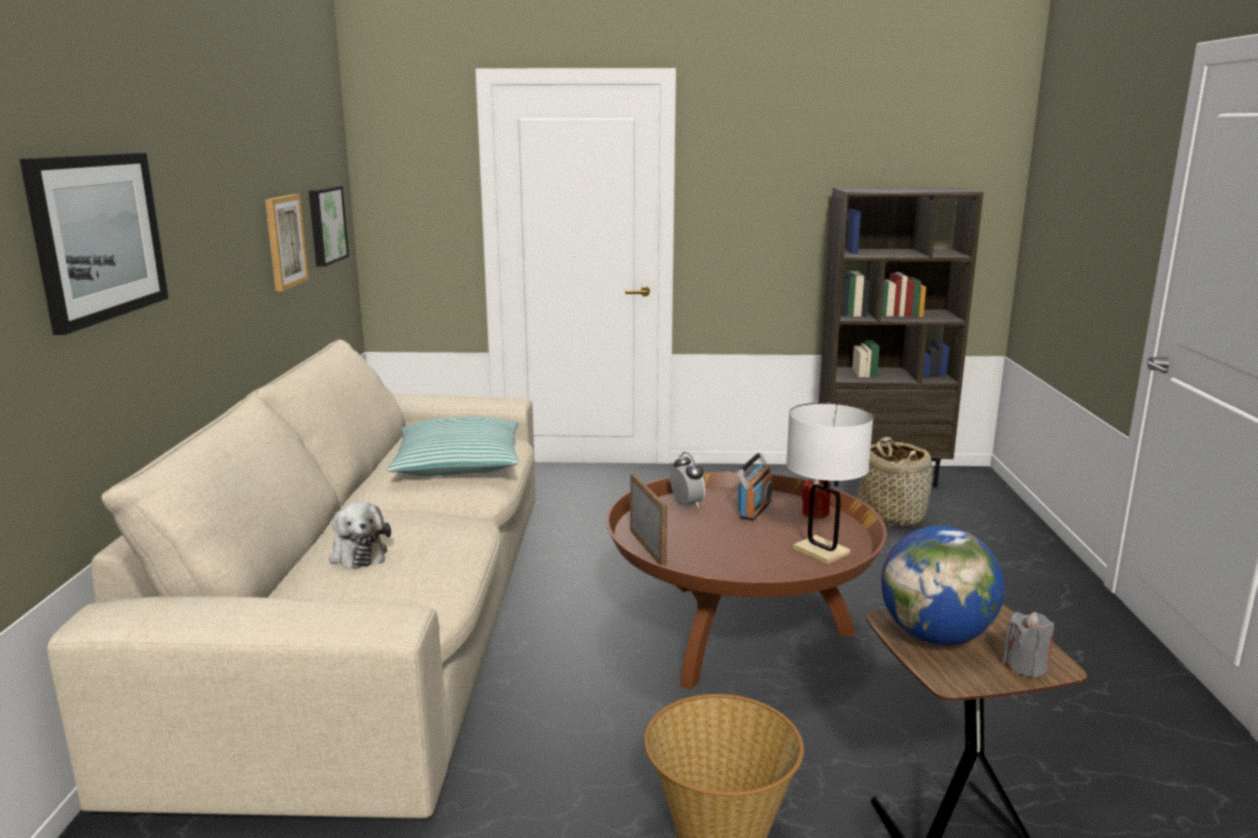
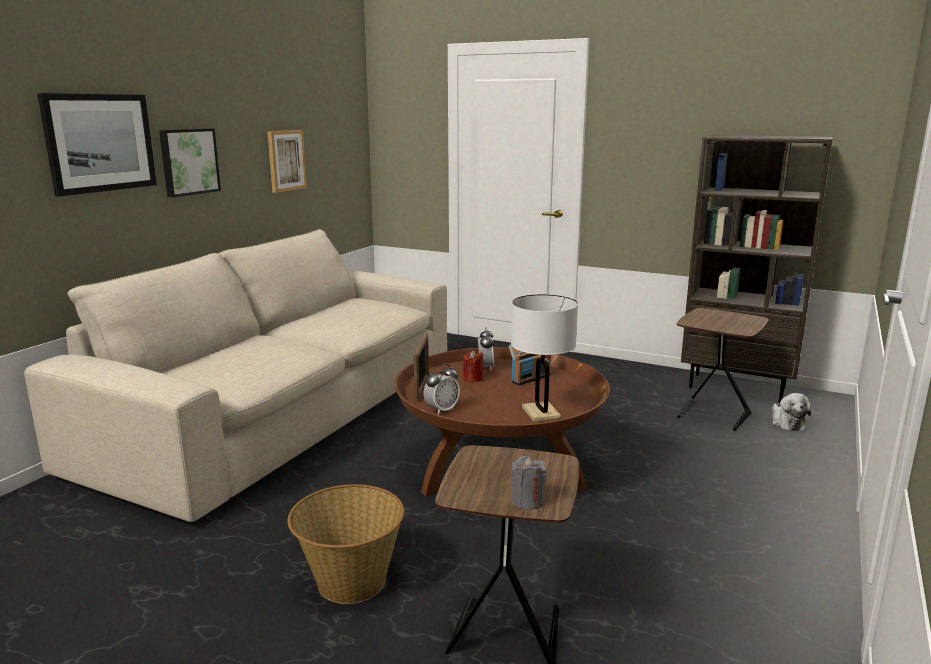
camera: 25 degrees right, 0 degrees up
(325, 225) = (333, 153): picture -> picture (188, 161)
(358, 554) = (231, 357): plush toy -> plush toy (787, 422)
(458, 463) = (355, 318): pillow -> none
(708, 572) = (442, 410): none -> alarm clock
(815, 514) = (572, 389): red candle -> red candle (473, 379)
(891, 516) = (713, 416): basket -> brown side table
(936, 636) = (491, 469): globe -> none

